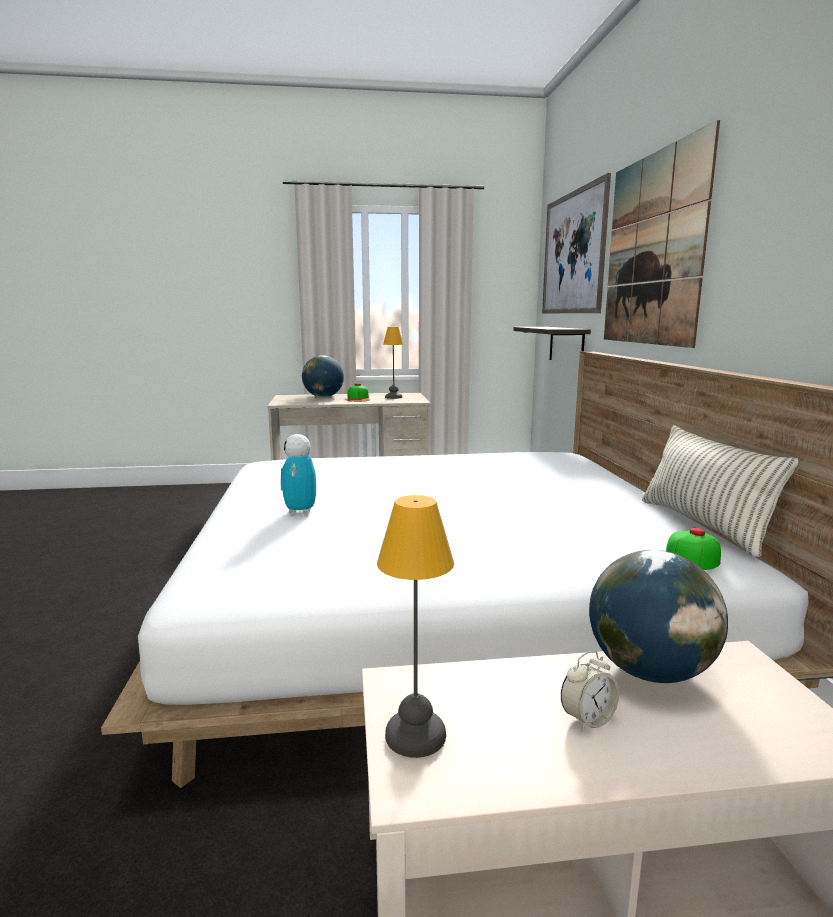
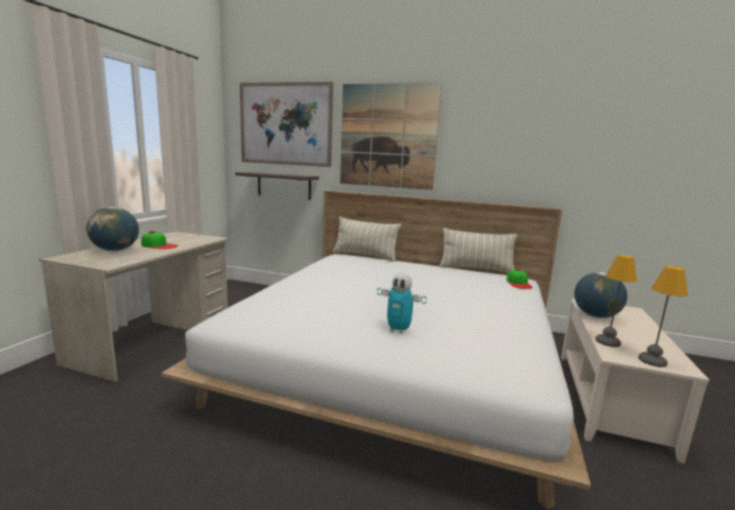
camera: 65 degrees left, 0 degrees up
(393, 397) = (180, 239): table lamp -> table lamp (607, 342)
(587, 719) = (630, 333): alarm clock -> none
(589, 461) = (365, 256): none -> pillow

